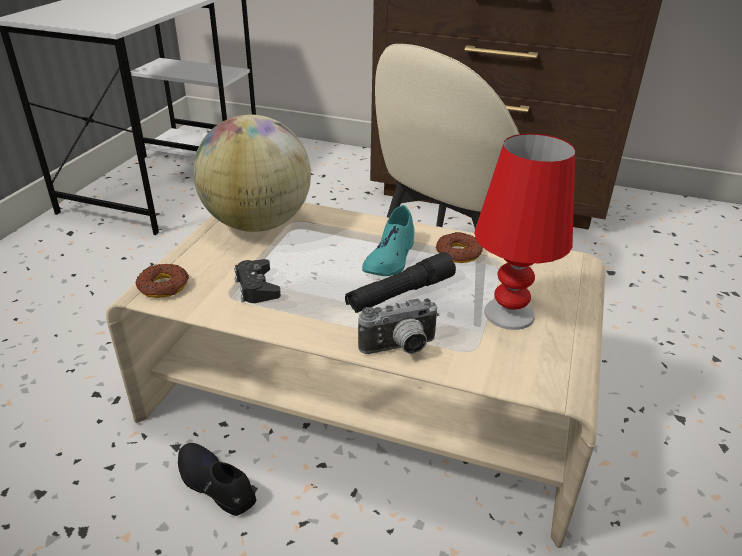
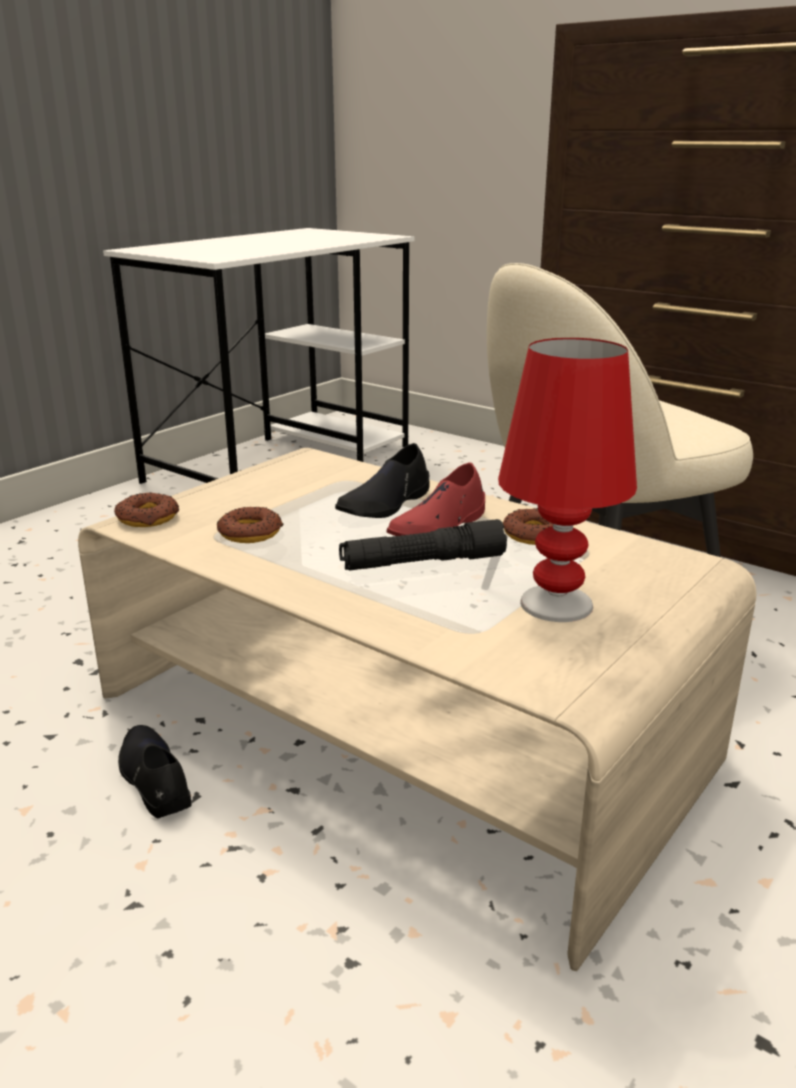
camera: 20 degrees right, 10 degrees down
(256, 287) = (250, 533): black game controller -> donut
(257, 223) = (299, 477): globe -> none
(339, 241) = (385, 504): none -> black shoe
(390, 257) = (438, 527): turquoise shoe -> red shoe
(400, 349) = (378, 615): camera -> none

